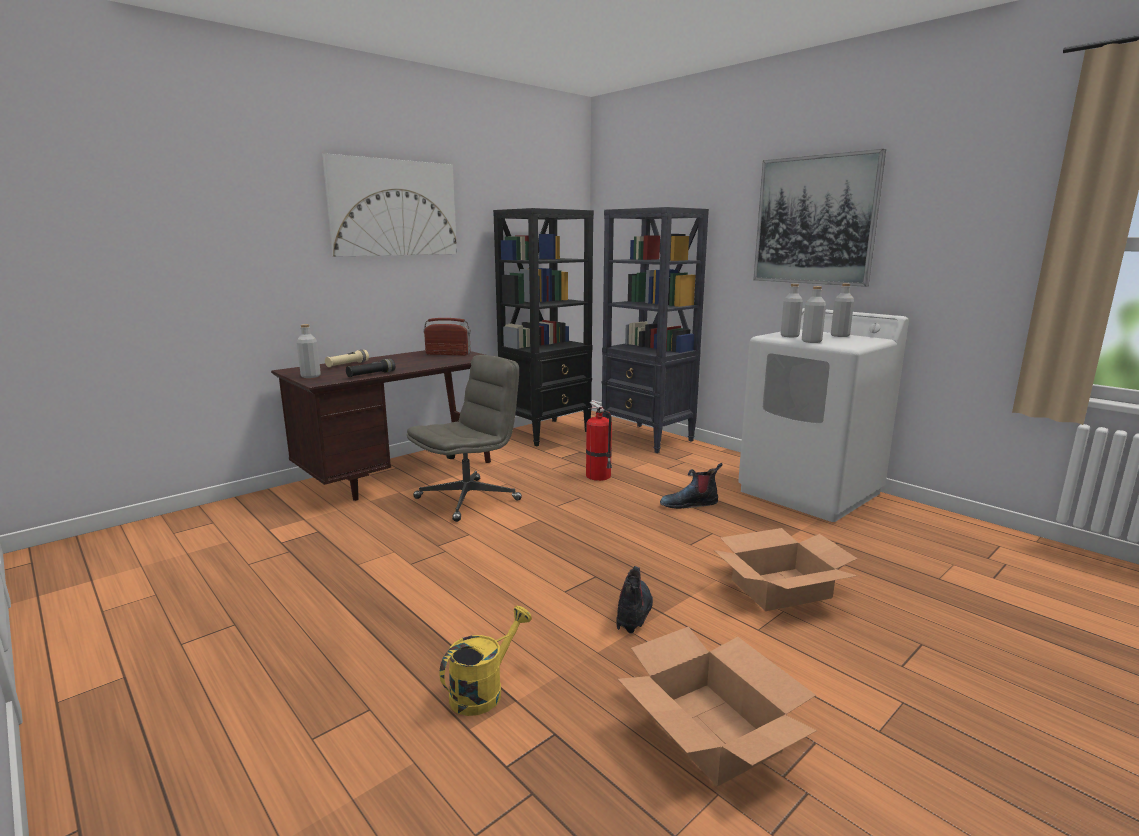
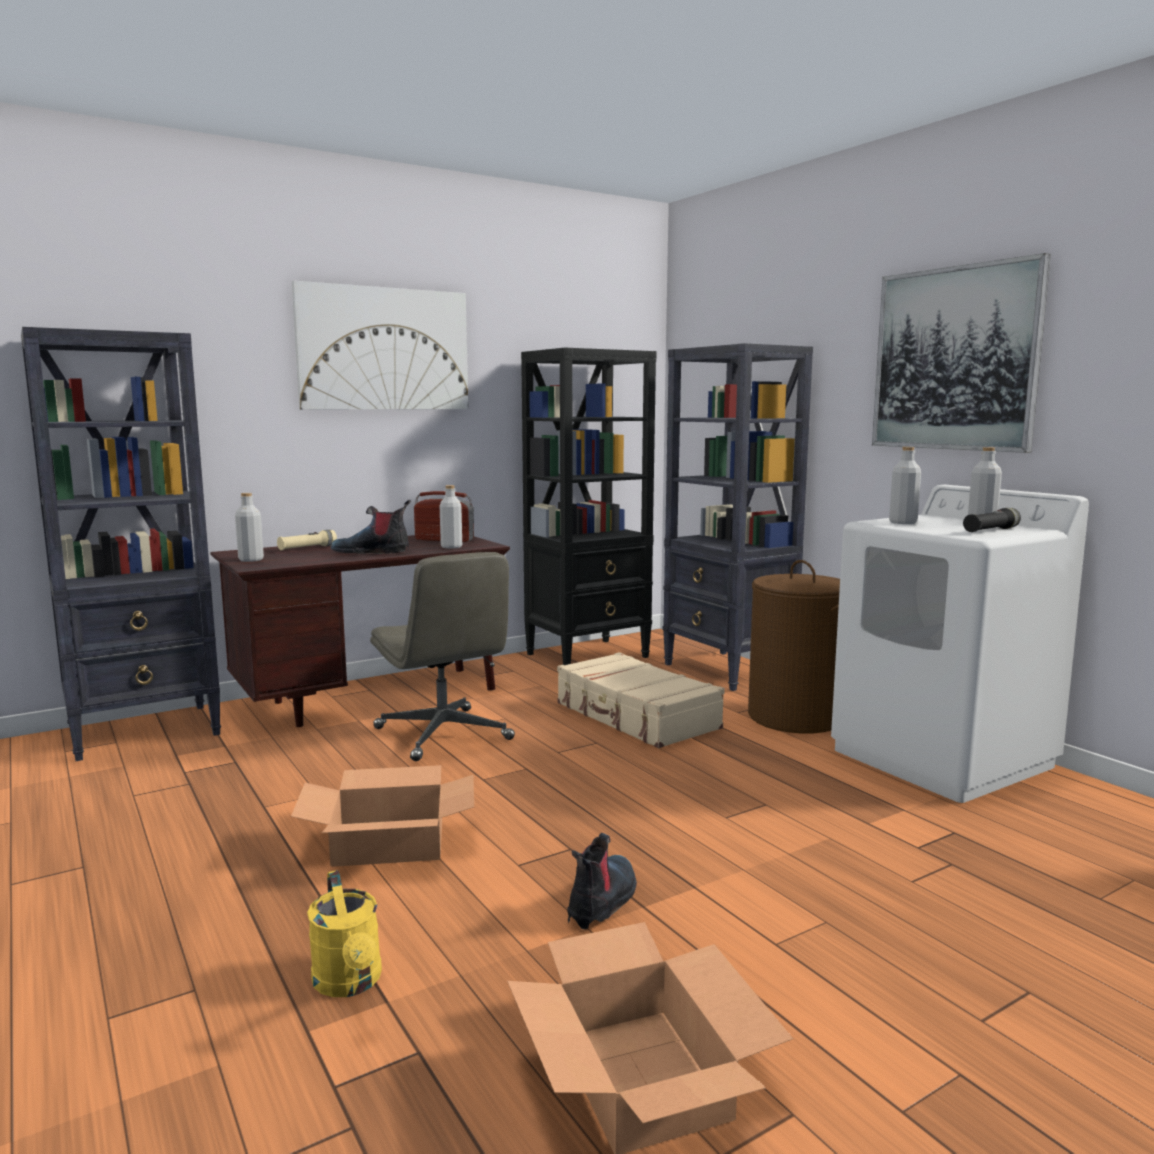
camera: 10 degrees right, 5 degrees down
(234, 512) = (146, 731): none -> black bookcase
(371, 374) = (326, 560): black flashlight -> black flashlight (990, 530)
(468, 498) = (444, 734): grey office chair -> grey office chair turned 90 degrees clockwise
(483, 690) = (350, 983): yellow watering can -> yellow watering can turned 105 degrees clockwise
(599, 476) = (636, 716): fire extinguisher -> beige suitcase
(689, 503) = (750, 762): boot -> boot (372, 552)
(706, 469) = (796, 717): none -> brown laundry basket
(780, 589) = (835, 890): cardboard box -> cardboard box (388, 843)
(811, 341) = (927, 530): grey bottle -> grey bottle (451, 547)

